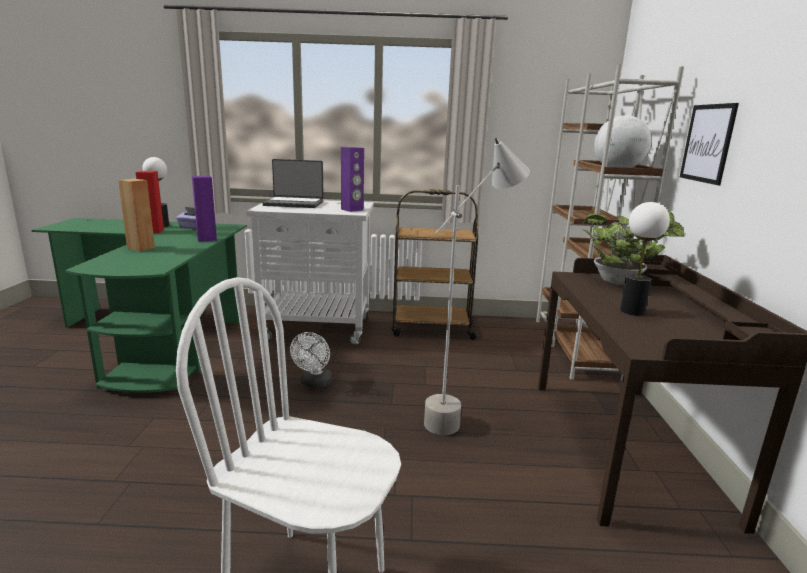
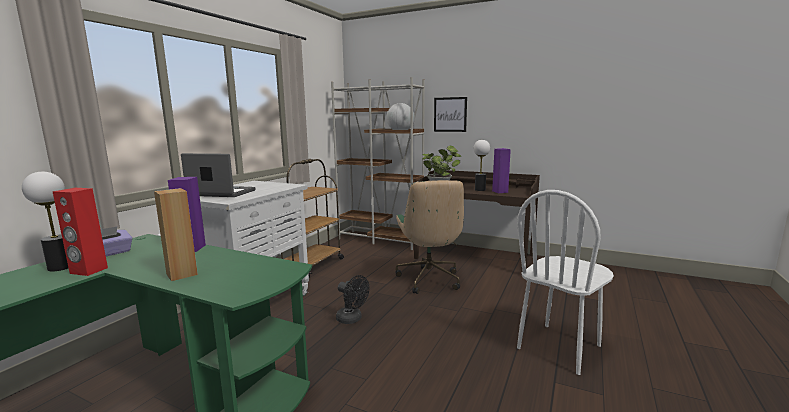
camera: 65 degrees left, 5 degrees down
(294, 203) = (221, 193): laptop -> laptop turned 105 degrees counterclockwise
(314, 384) = (352, 319): white fan -> black fan
(352, 209) = (280, 185): purple speaker -> purple speaker (500, 192)
(463, 415) = (429, 281): grey floor lamp -> green office chair

